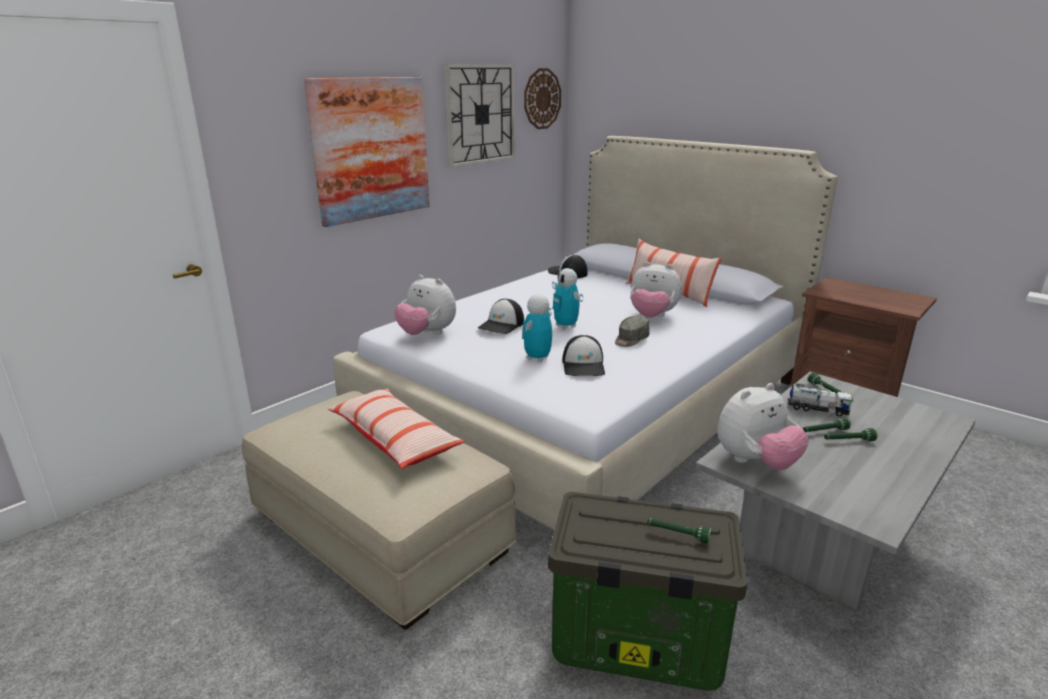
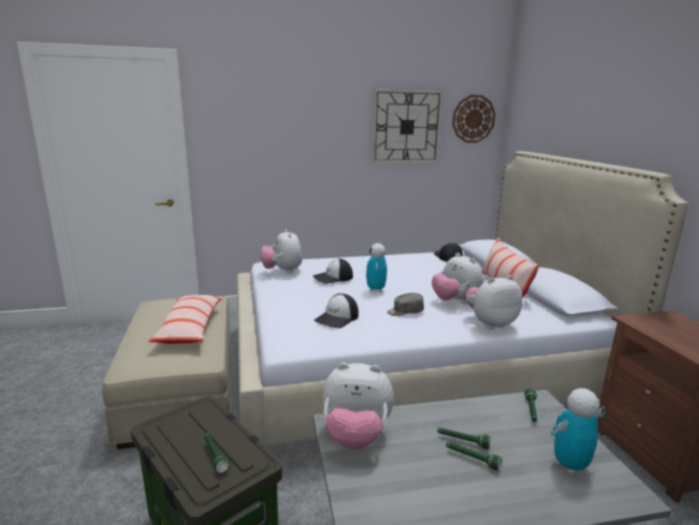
camera: 35 degrees right, 5 degrees down
(371, 149) = (305, 144): picture -> none
(537, 358) = (318, 304): toy robot -> toy robot (569, 465)
(711, 328) = (489, 323): none -> plush toy
(817, 409) = (491, 422): toy truck -> none

